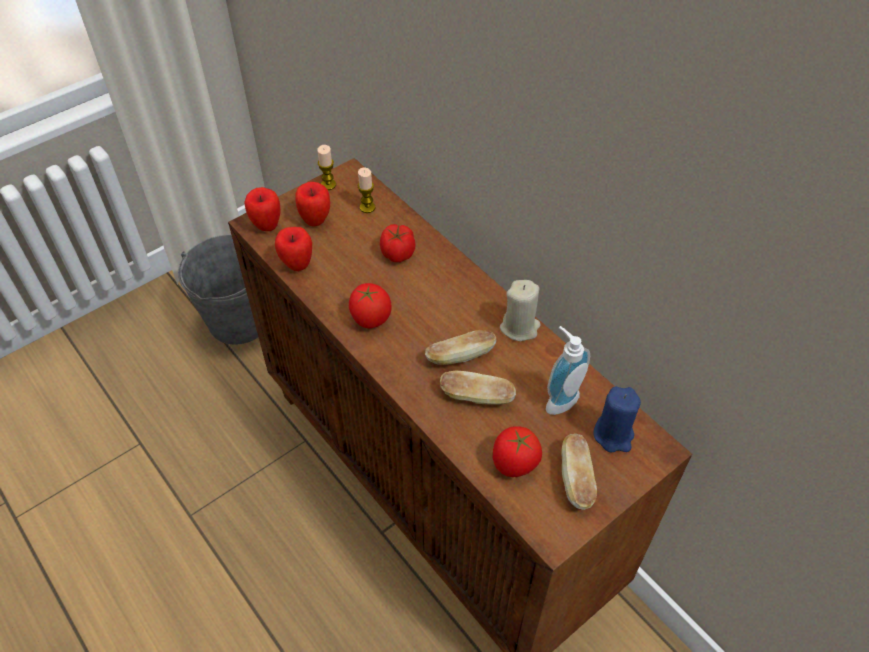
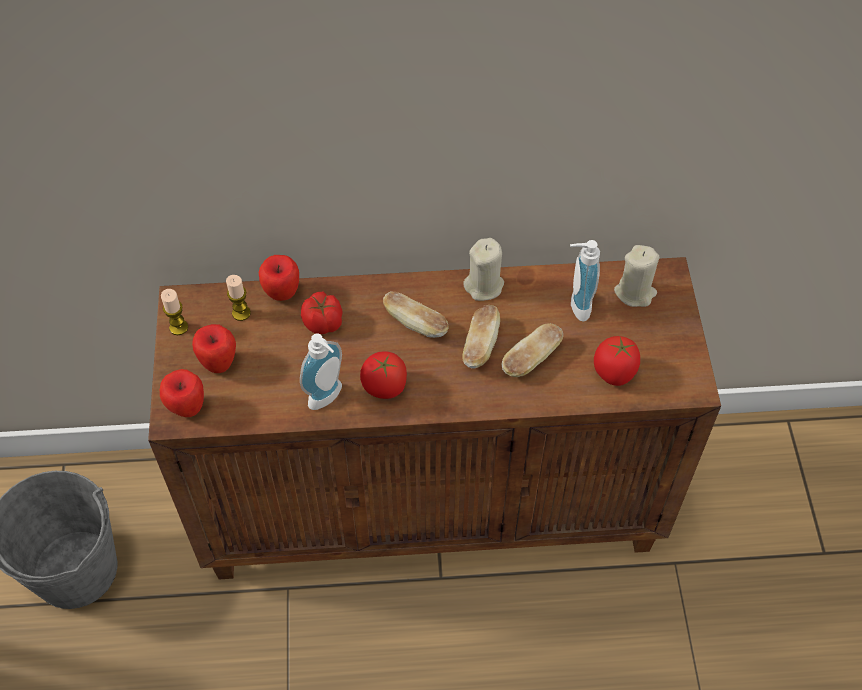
camera: 55 degrees left, 5 degrees up
(297, 265) = (266, 410): apple -> apple (282, 294)
(334, 293) = (328, 398): none -> soap dispenser
(576, 479) = (656, 341): bread -> bread (415, 323)
(613, 435) = (635, 292): blue candle -> beige candle

